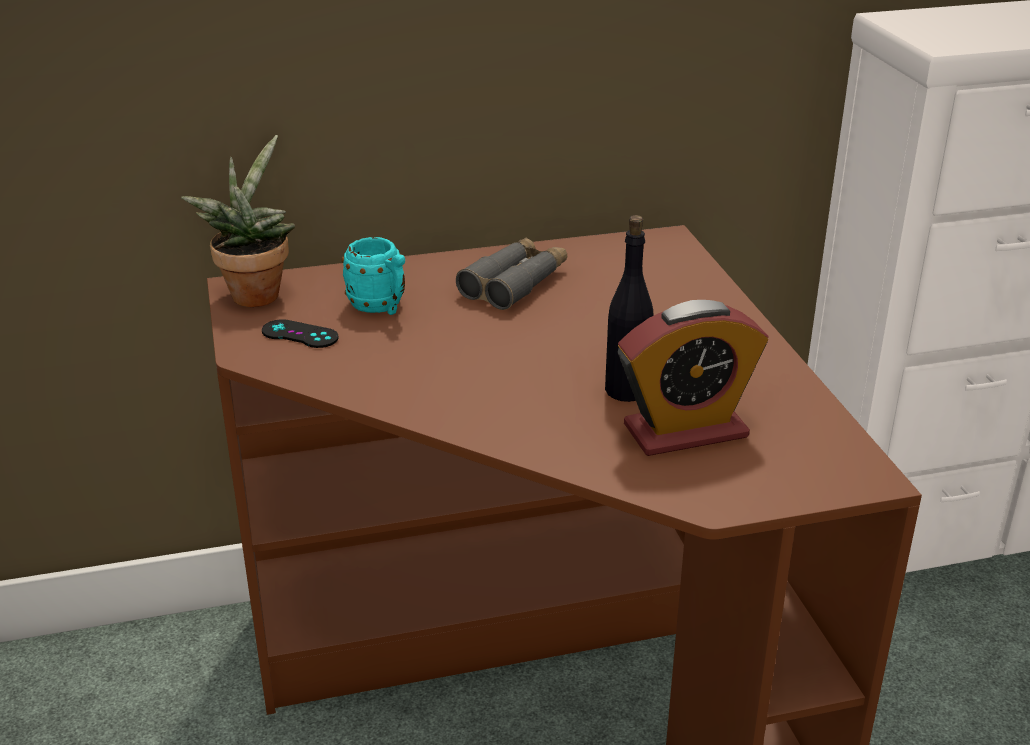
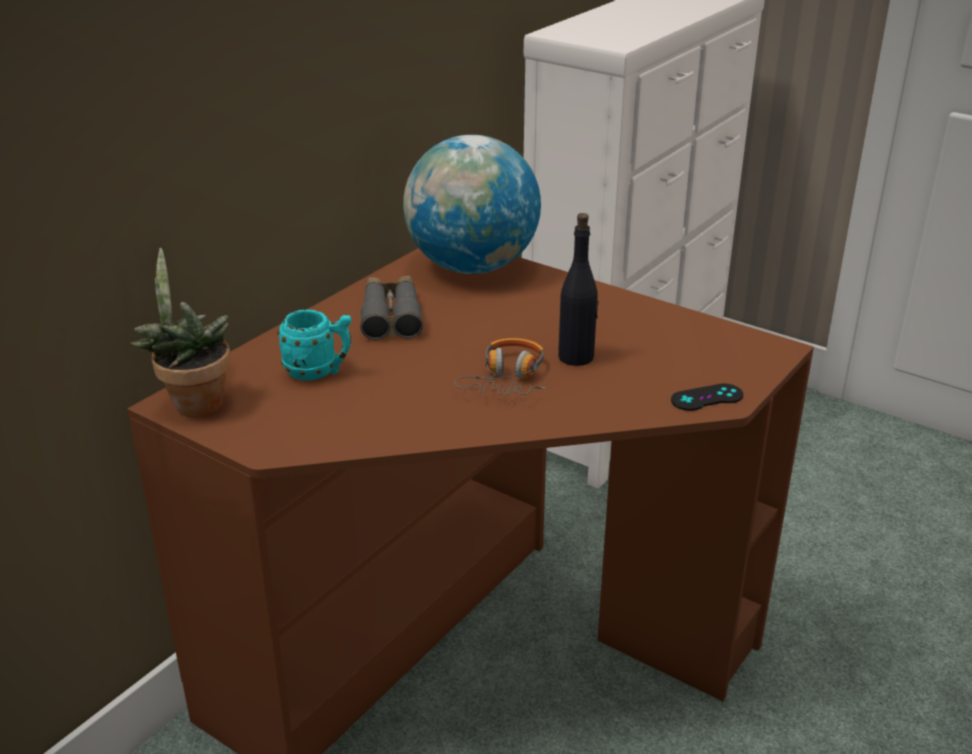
camera: 40 degrees left, 0 degrees up
(300, 334) = (286, 417): black game controller -> black game controller (707, 398)
(529, 382) = (507, 378): none -> headphones
(661, 266) = (472, 267): none -> globe
(685, 431) = (647, 367): alarm clock -> none

